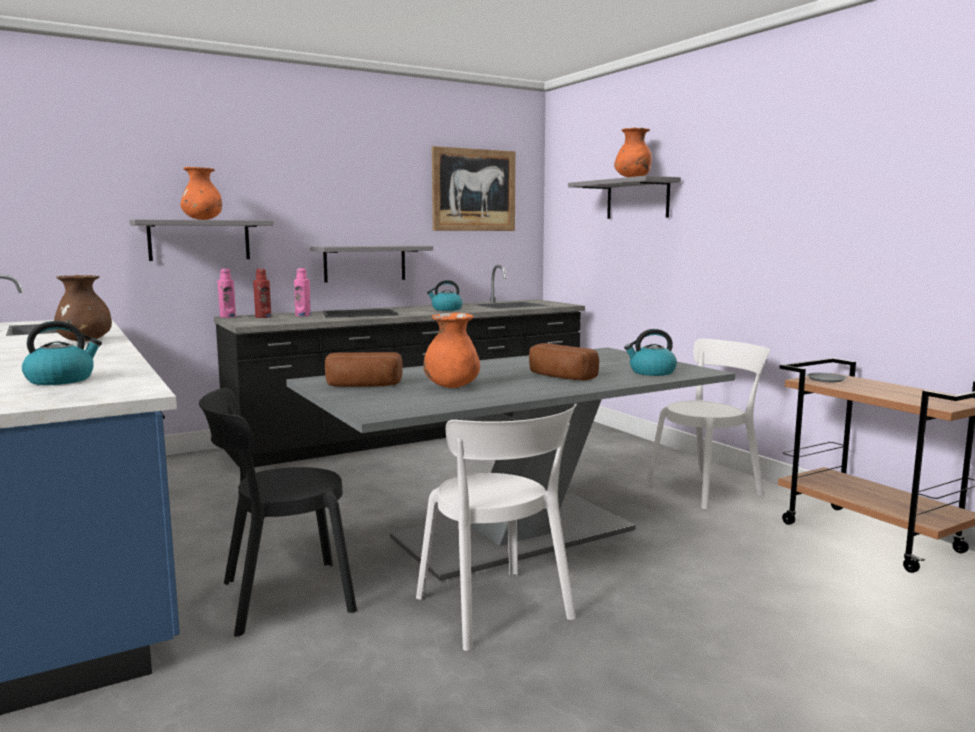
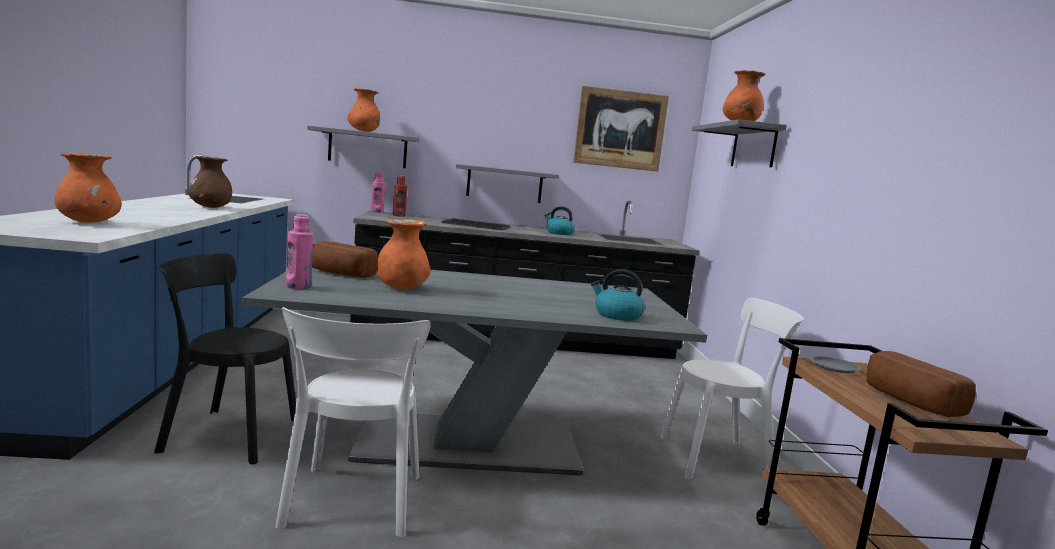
camera: 25 degrees right, 0 degrees up
(61, 380) = (89, 222): kettle -> orange vase
(303, 315) = (430, 219): pink bottle -> pink bottle (298, 287)
(559, 377) = (515, 300): bread -> bread (907, 401)

